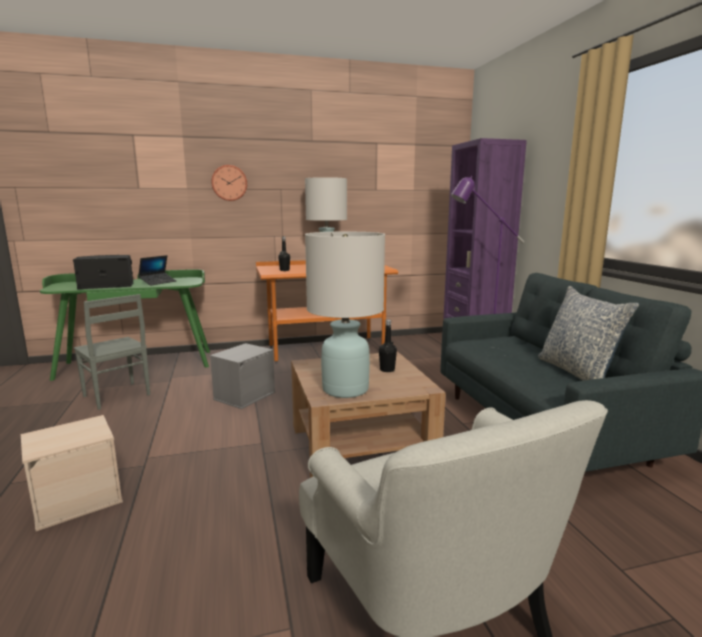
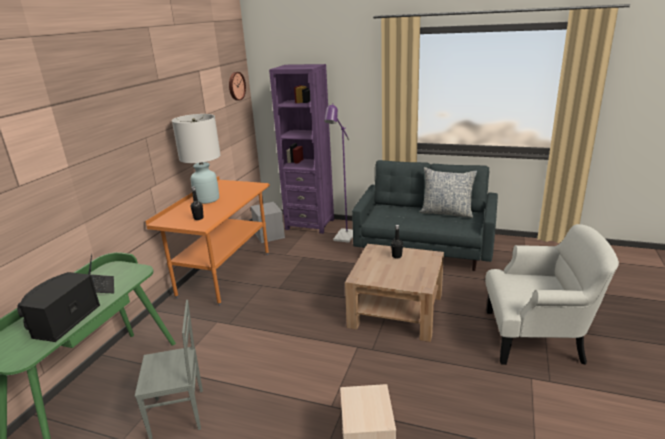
camera: 55 degrees left, 10 degrees up
(229, 183) = (106, 146): wall clock -> wall clock (236, 86)
(244, 395) = (269, 336): grey storage box -> grey storage box (268, 234)
(345, 389) = (415, 277): white table lamp -> none

